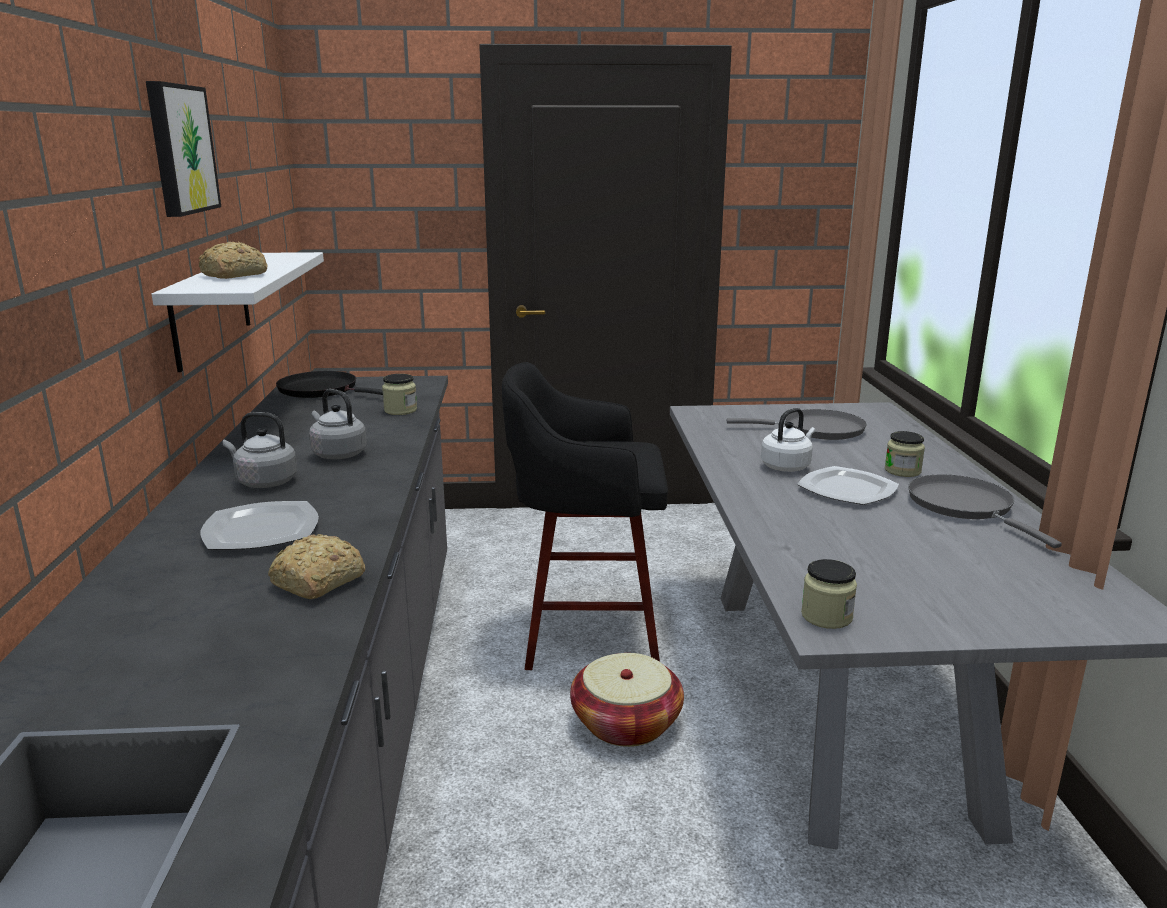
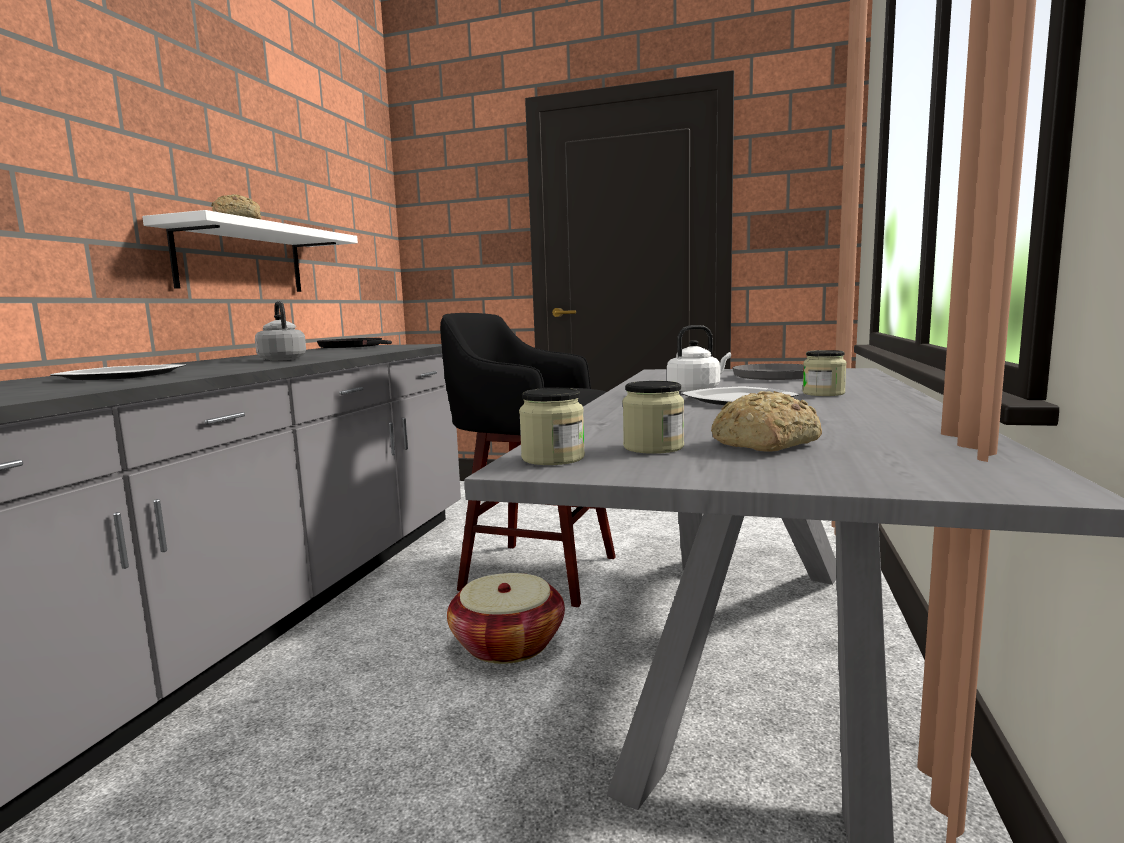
camera: 20 degrees right, 10 degrees down
(180, 149) = (212, 131): picture -> none
(264, 482) = (195, 365): grey kettle -> none
(316, 583) = (72, 389): bread -> bread (763, 444)
(400, 410) = (382, 350): jar -> jar (653, 447)
(965, 506) = (866, 410): grey frying pan -> none

